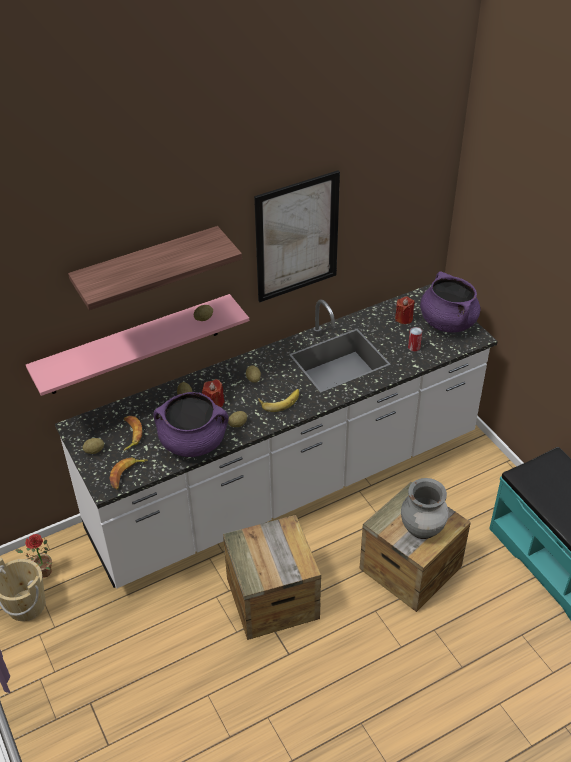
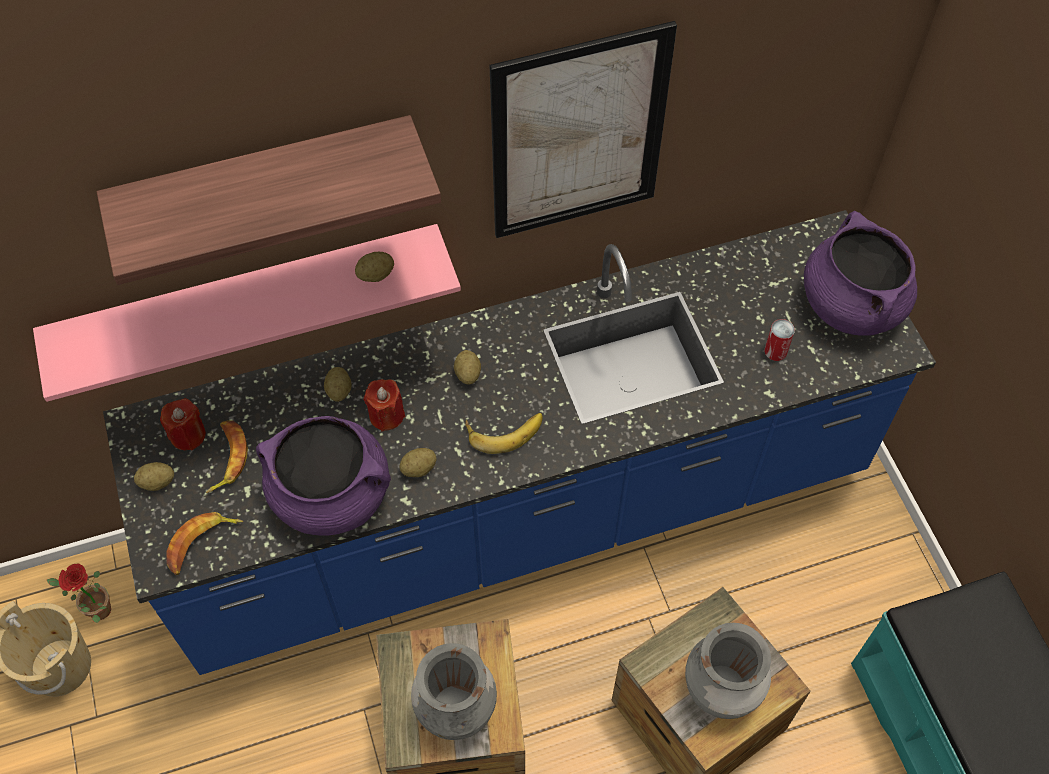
camera: 10 degrees right, 15 degrees up
(277, 561) = (456, 709): none -> grey vase
(286, 484) = (524, 513): white counter -> blue counter
(404, 318) = (771, 283): red candle -> red candle (188, 435)

